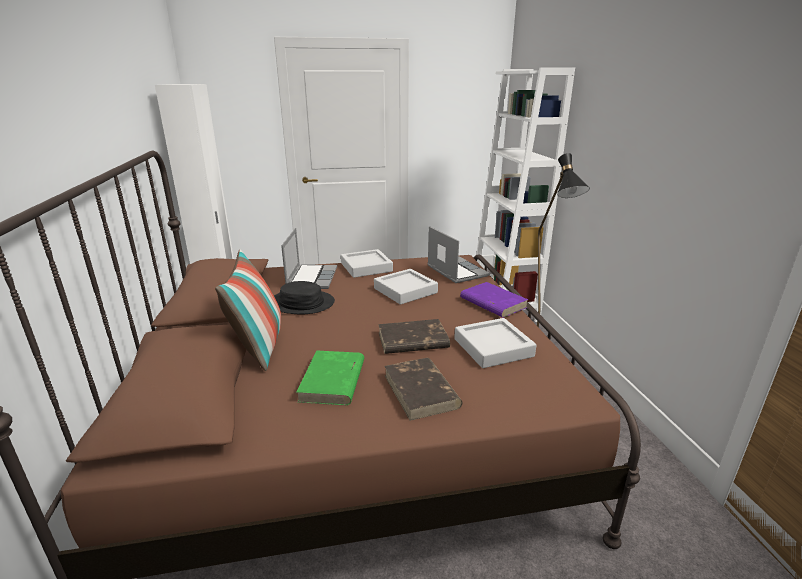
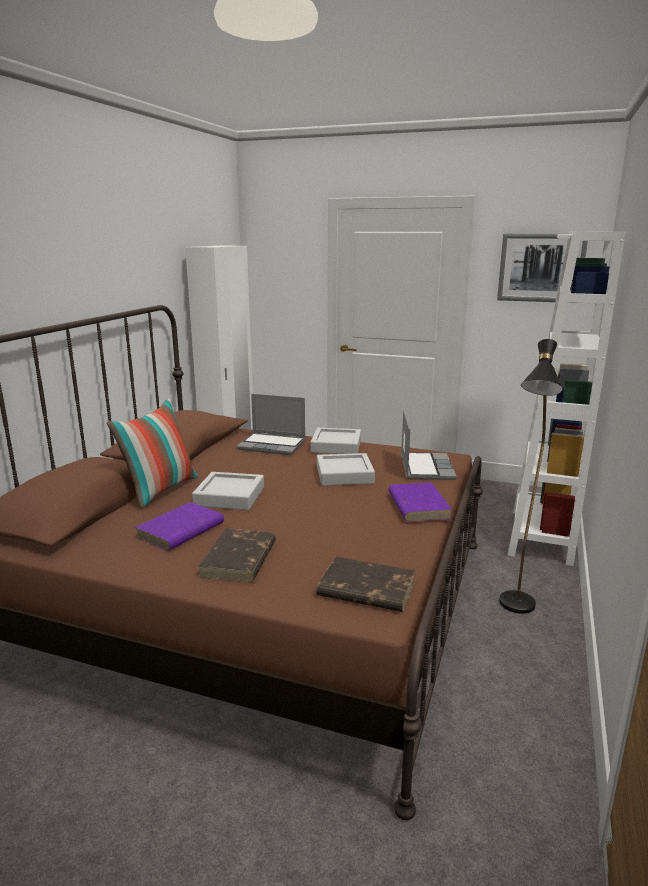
camera: 30 degrees right, 5 degrees down
(301, 303) = (236, 465): black hat -> none
(311, 278) = (273, 445): laptop -> laptop turned 75 degrees clockwise
(332, 381) = (180, 531): green book -> purple book
(412, 340) = (288, 518): brown book -> brown book (365, 589)
(462, 100) = (541, 268): none -> picture
(493, 347) = (357, 545): grey tray -> grey tray (229, 496)

